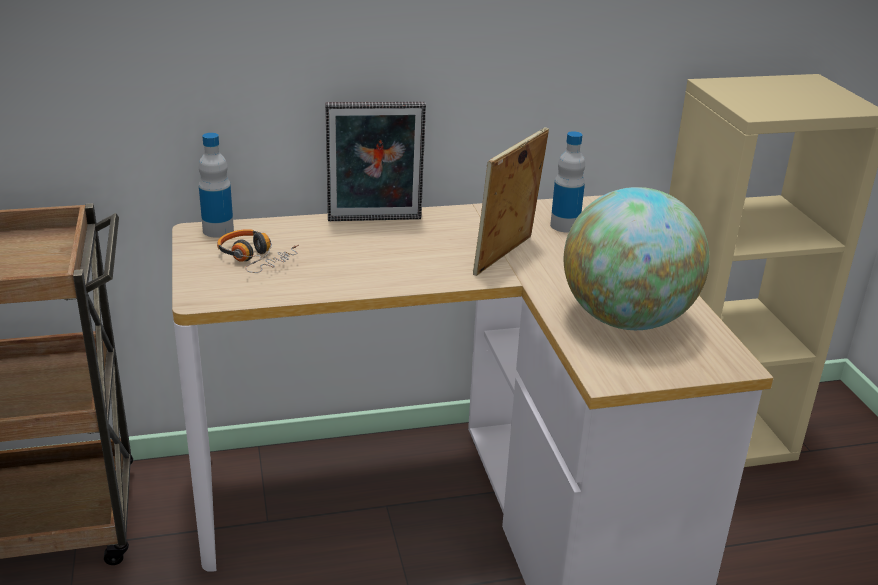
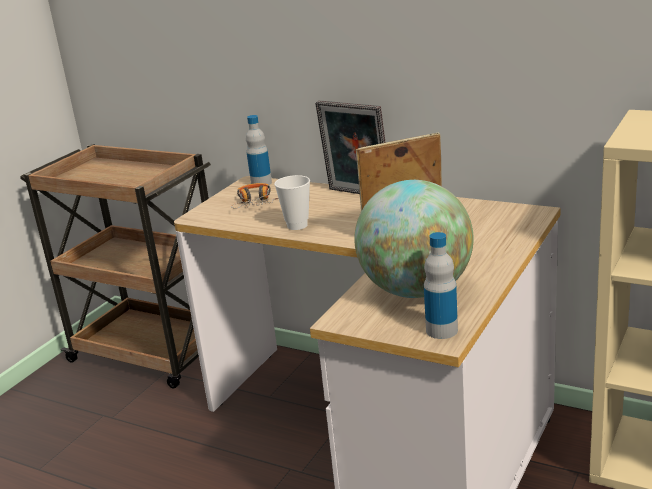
camera: 45 degrees right, 5 degrees down
(366, 277) = (297, 225): none -> cup
(565, 226) = (483, 222): bottle -> bottle (441, 330)

